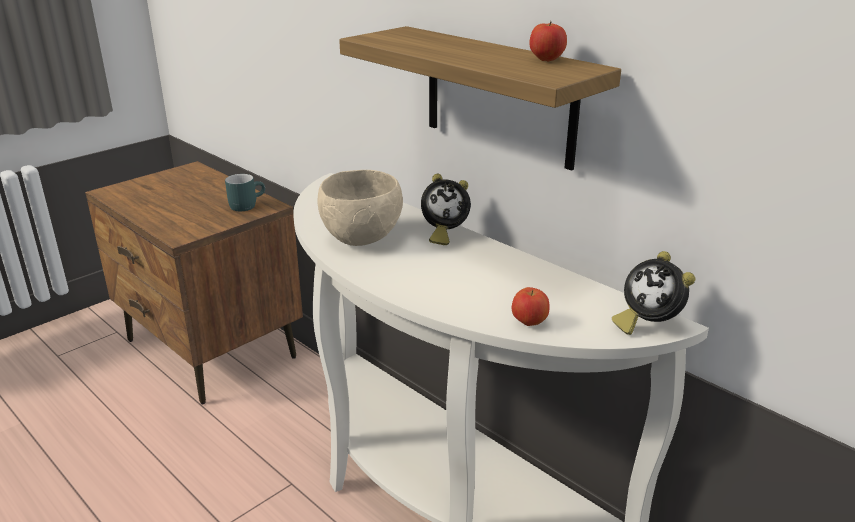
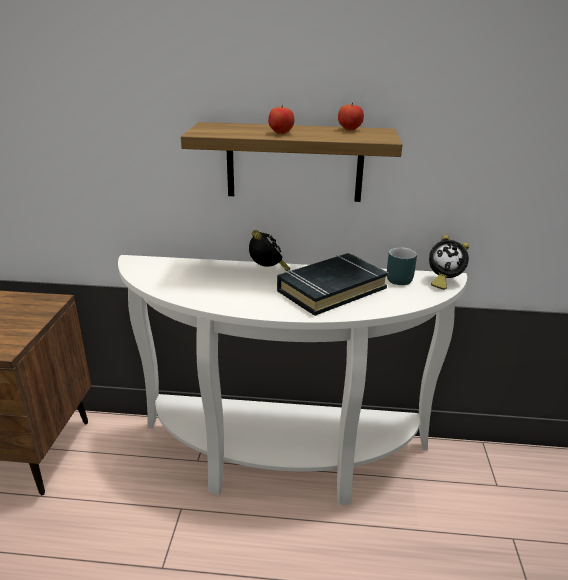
camera: 40 degrees left, 0 degrees up
(246, 205) = (30, 306): turquoise mug -> turquoise mug (397, 278)
(362, 238) = (222, 290): beige bowl -> none
(443, 234) = (268, 271): alarm clock -> alarm clock turned 60 degrees counterclockwise
(478, 279) = (331, 289): none -> black book
(529, 322) = (393, 302): apple -> apple (281, 133)

